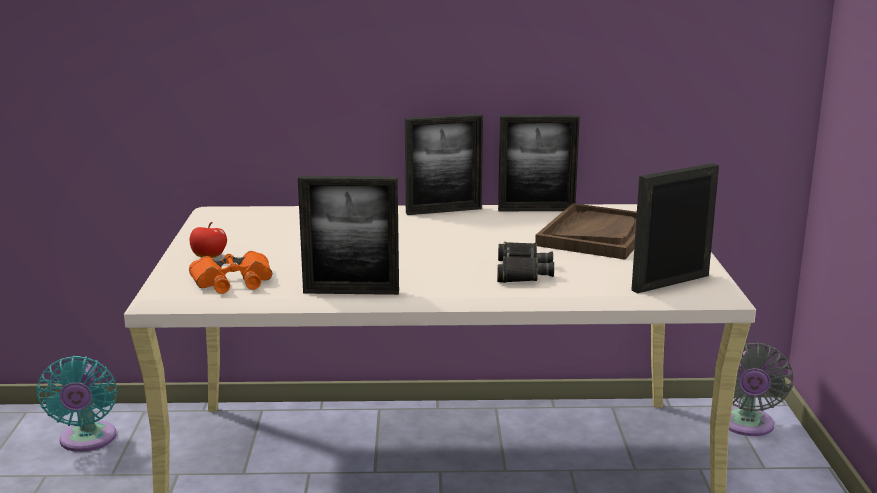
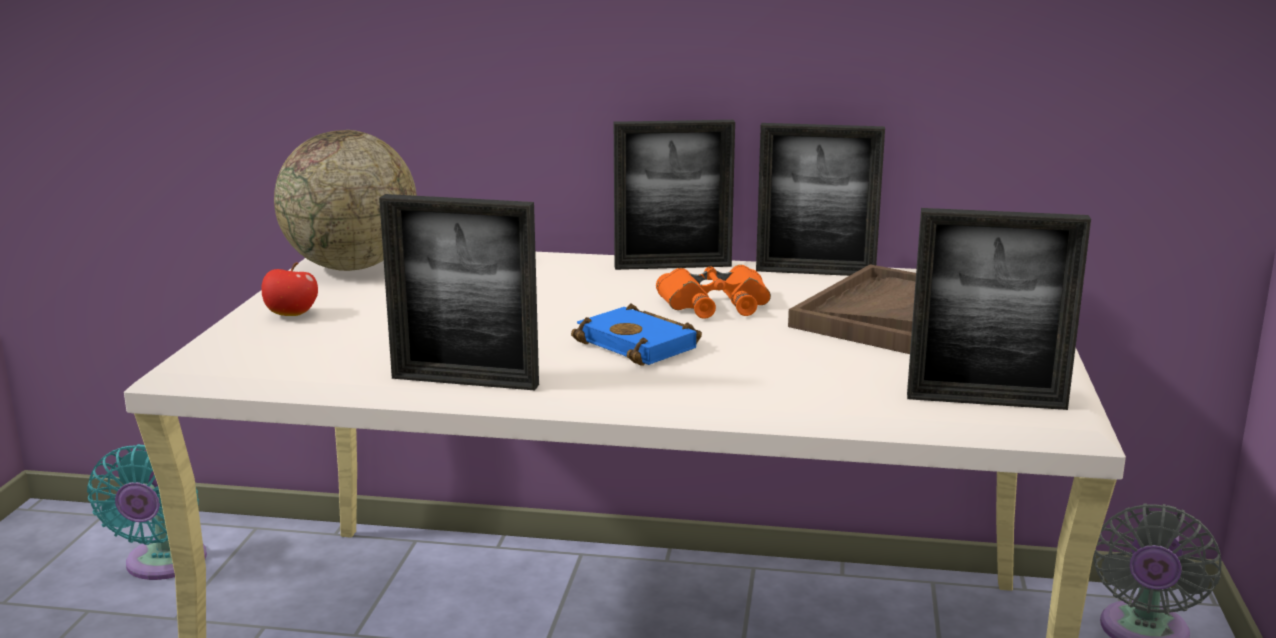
camera: 10 degrees right, 0 degrees up
(229, 222) = (351, 266): none -> globe
(233, 281) = (301, 353): orange binoculars -> orange binoculars (715, 304)
(450, 262) = (642, 345): none -> blue book
(521, 271) = (747, 366): black binoculars -> none
(670, 283) = (986, 401): picture frame -> picture frame turned 150 degrees counterclockwise

